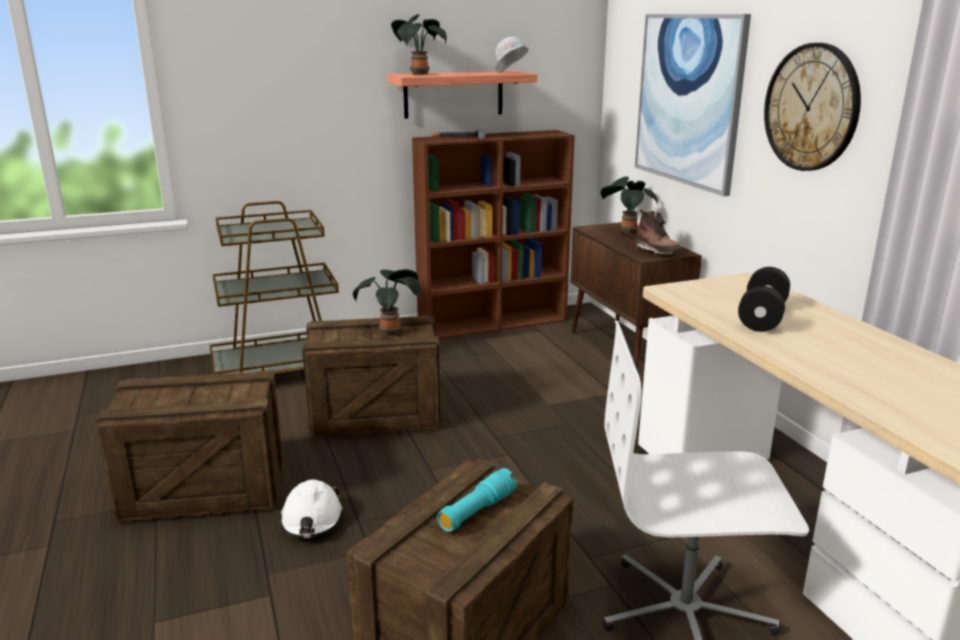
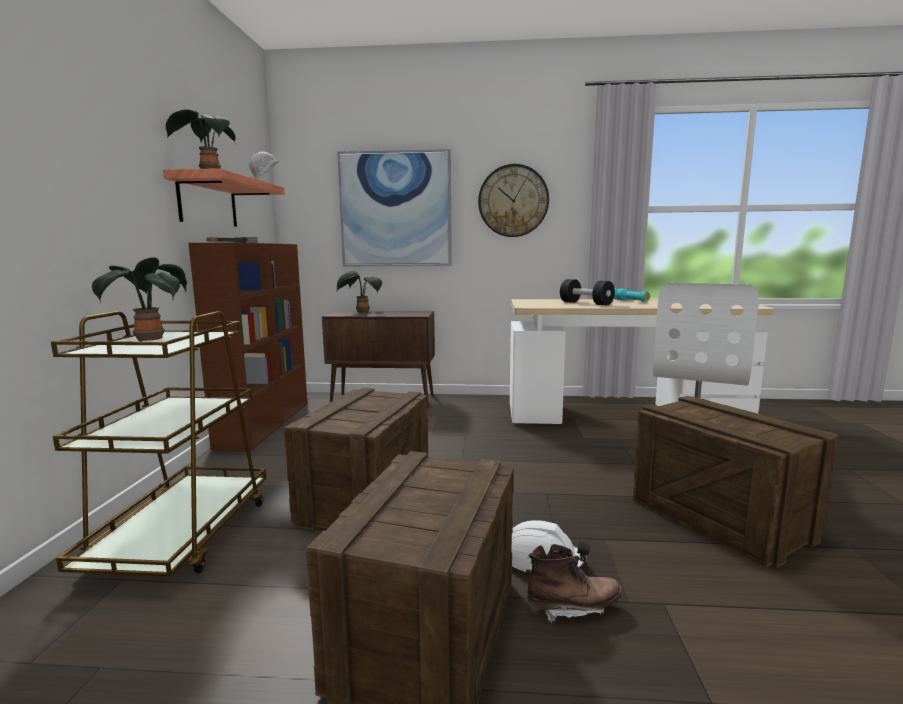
camera: 65 degrees left, 10 degrees down
(392, 332) = (371, 403): potted plant -> potted plant (149, 339)
(477, 511) = (715, 417): turquoise flashlight -> turquoise flashlight (630, 301)
(656, 253) = (415, 313): brown boot -> brown boot (572, 607)

